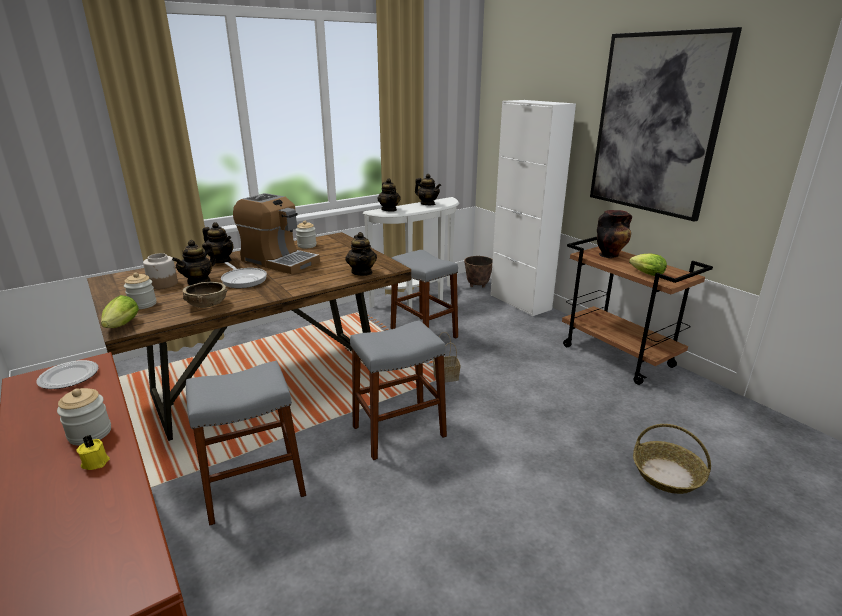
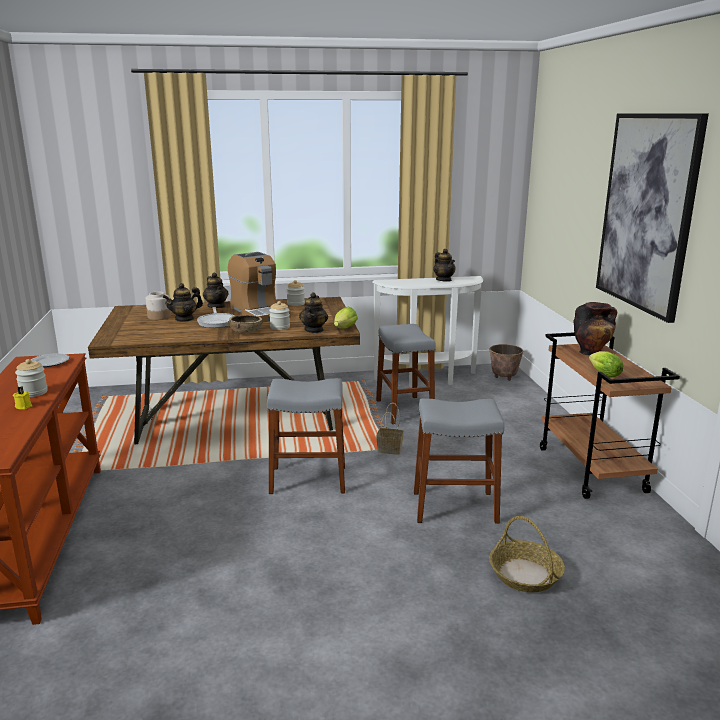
camera: 25 degrees right, 5 degrees down
(121, 326) = (105, 339): lettuce -> lettuce (344, 329)
(143, 304) = (132, 328): jar -> jar (280, 327)
(207, 305) = (172, 335): brown bowl -> brown bowl (246, 333)
(254, 487) = (168, 488): grey stool -> grey stool (454, 507)
(389, 210) = (398, 281): teapot -> none
(520, 302) = (535, 401): white cabinet -> none

